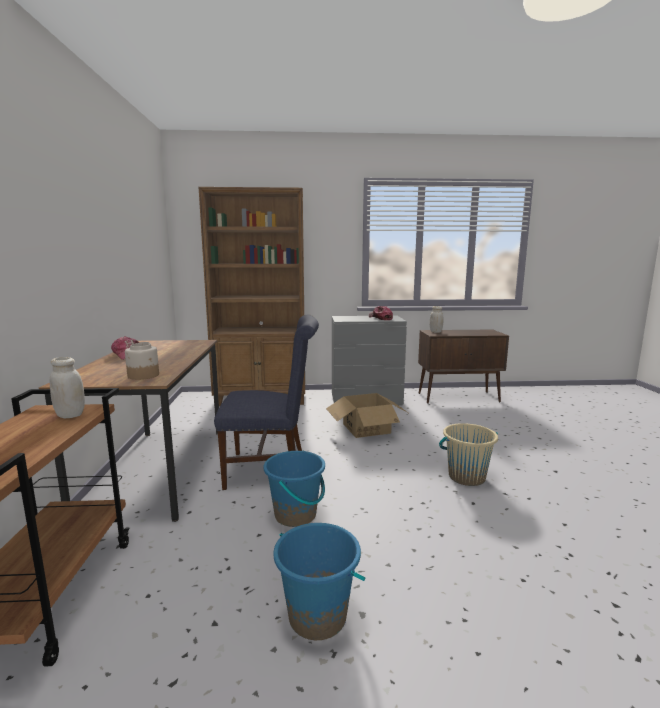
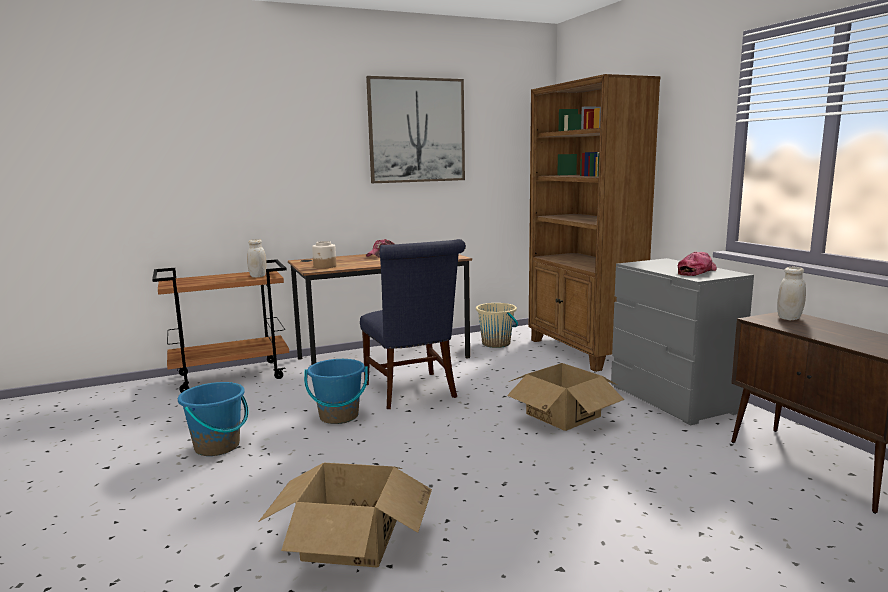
camera: 70 degrees right, 0 degrees up
(110, 211) = (417, 130): none -> picture
(466, 477) = (474, 491): beige bucket -> beige bucket (496, 343)
(532, 536) = (351, 539): none -> cardboard box

